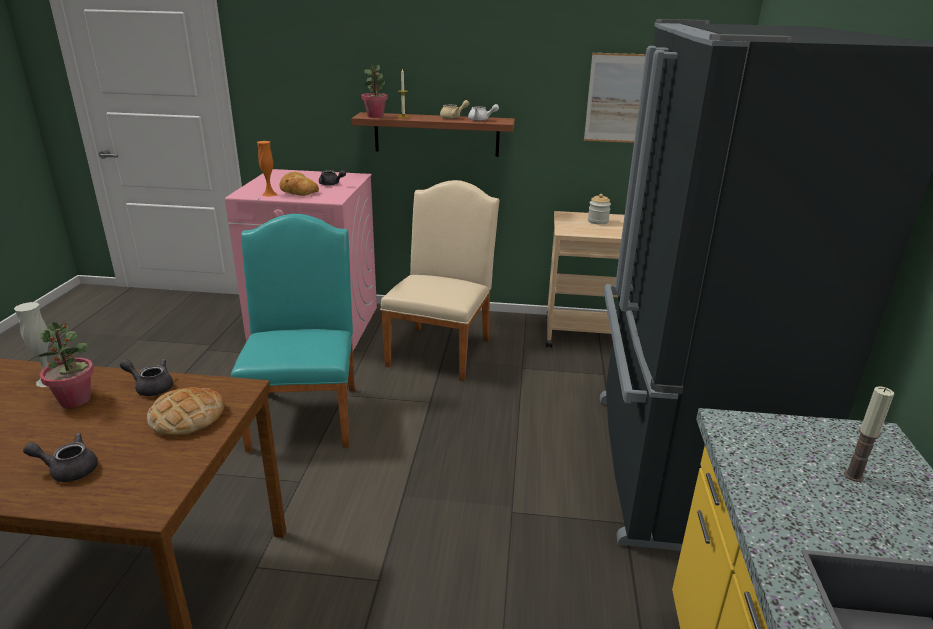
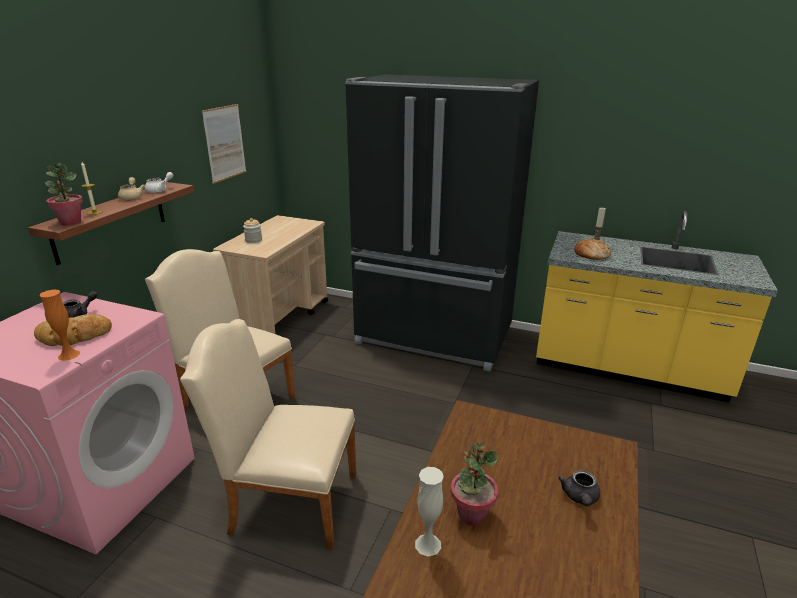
camera: 75 degrees left, 0 degrees up
(151, 387) = (456, 464): grey teapot -> none
(187, 417) = (508, 439): bread -> bread (591, 254)
(306, 412) = (286, 500): turquoise chair -> beige chair

